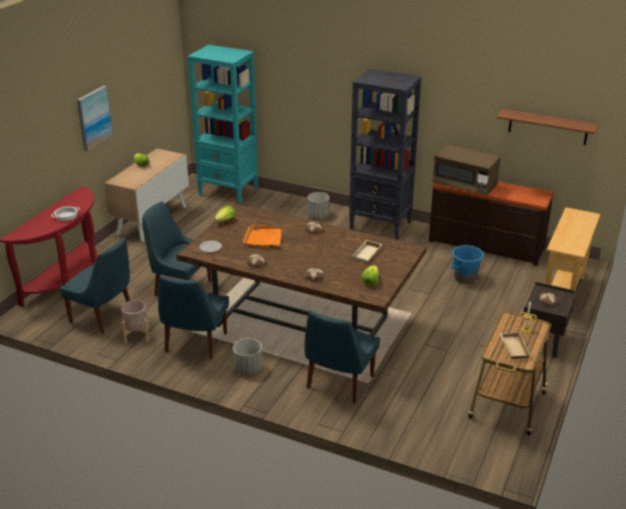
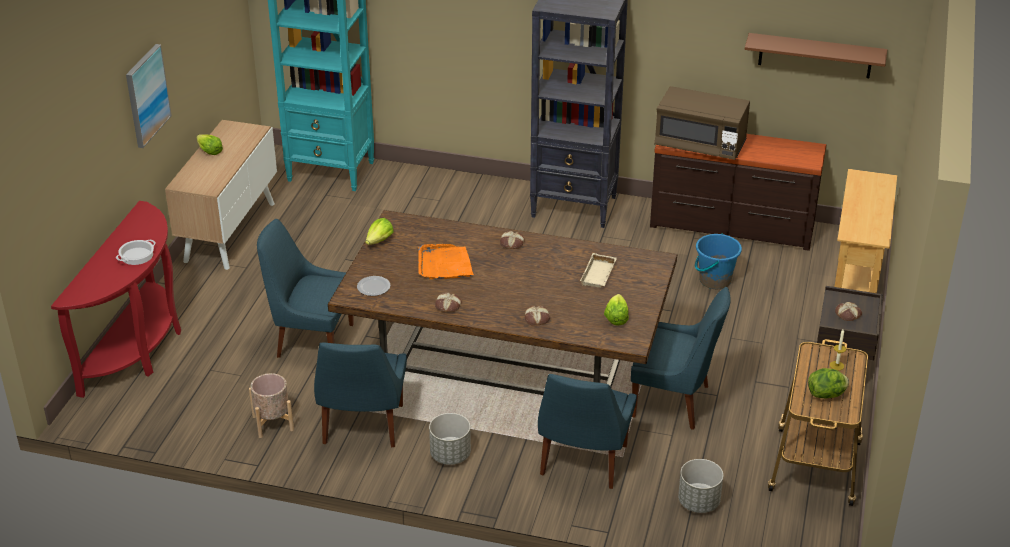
camera: 10 degrees left, 5 degrees up
(103, 317) = (213, 400): blue chair -> blue chair (674, 402)
(318, 215) = (478, 198): grey planter -> grey planter (698, 502)
(513, 348) = (826, 395): beige tray -> lettuce

